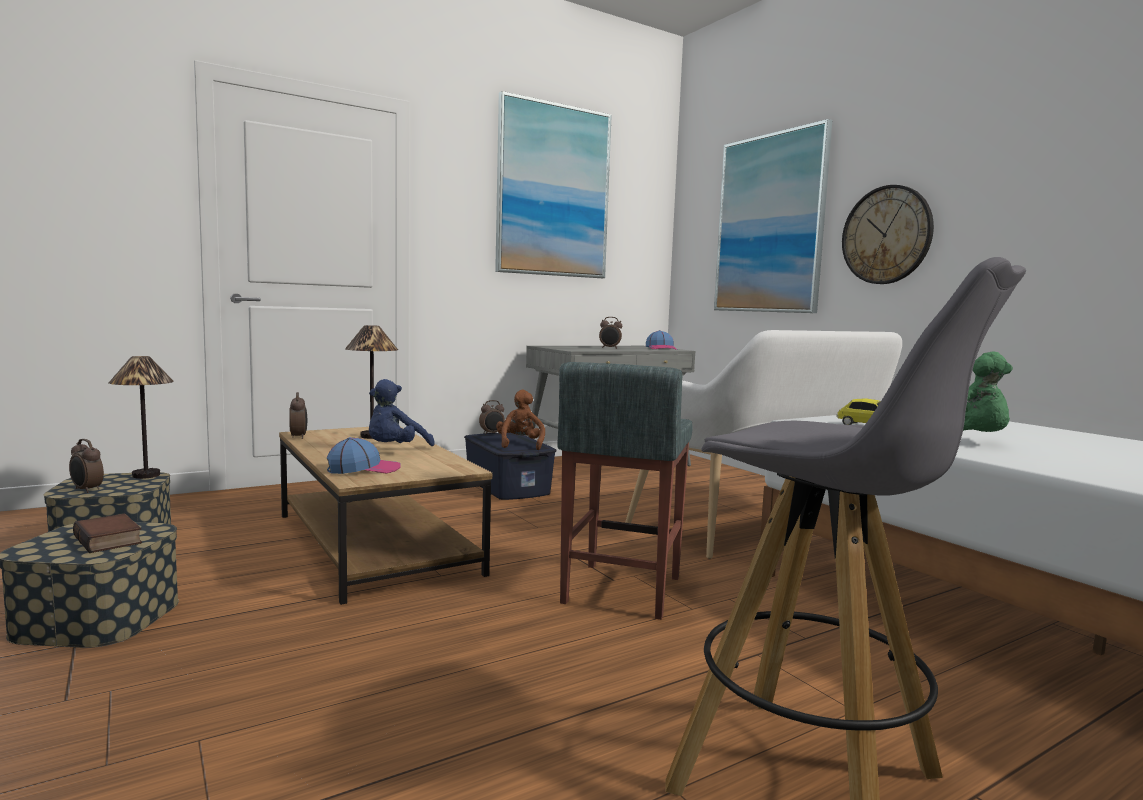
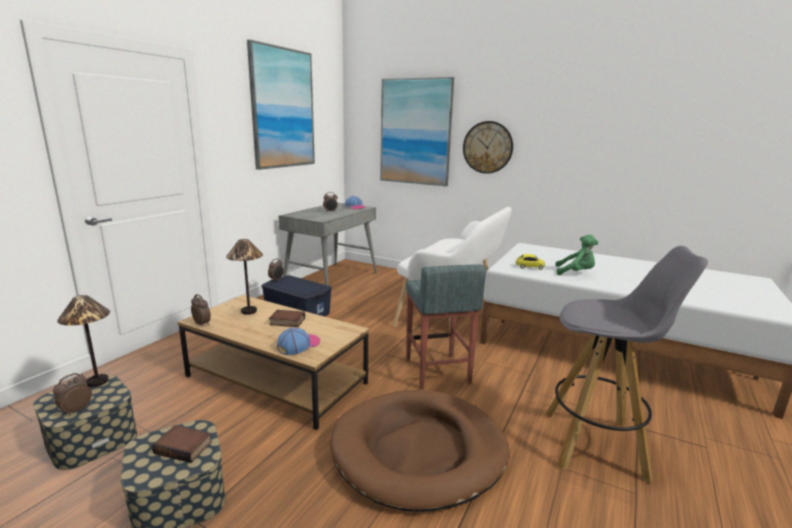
camera: 30 degrees left, 10 degrees up
(86, 490) = (76, 410): alarm clock -> alarm clock turned 120 degrees clockwise
(395, 450) = (286, 322): blue plush toy -> book
(442, 673) = (419, 451): none -> brown dog bed
(520, 445) = (307, 287): brown plush toy -> none

